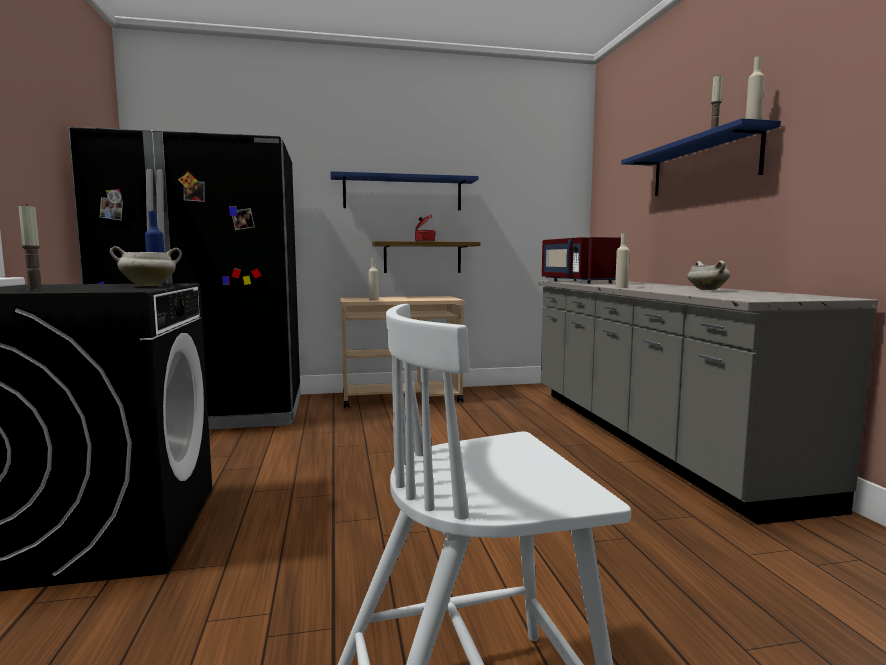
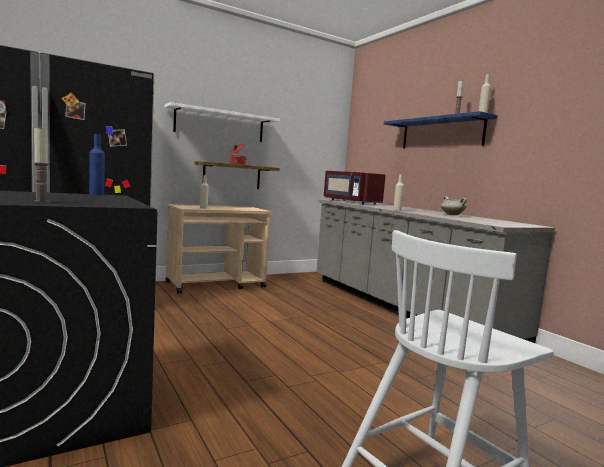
camera: 20 degrees left, 0 degrees up
(149, 286) = (111, 198): white cooking pot -> none
(403, 193) = (220, 125): blue shelf -> white shelf

